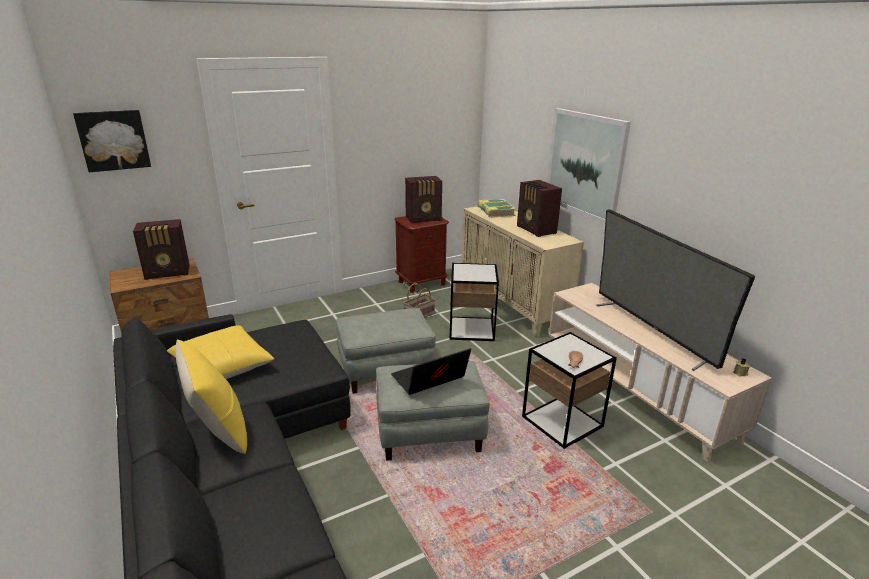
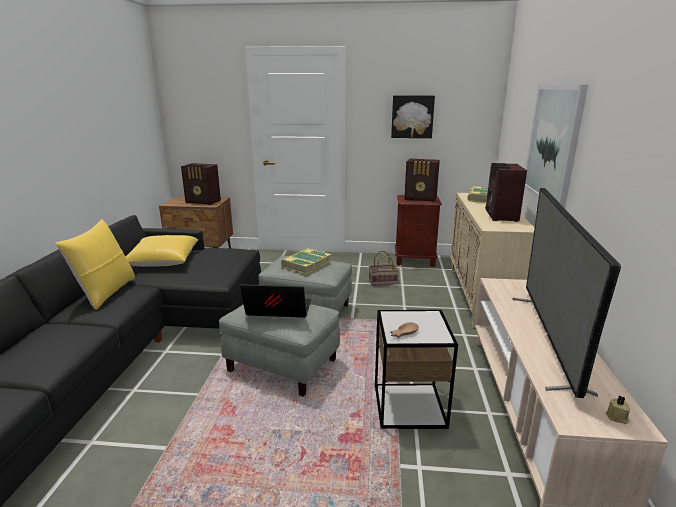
camera: 35 degrees right, 5 degrees down
(113, 140) = (187, 104): picture -> picture (412, 116)
(384, 322) = (306, 265): none -> book
(471, 329) = (416, 304): side table -> none

